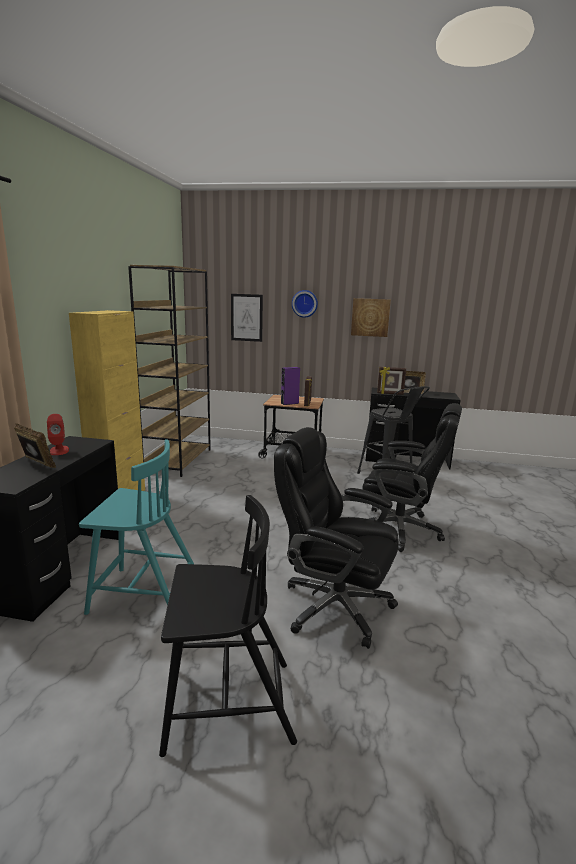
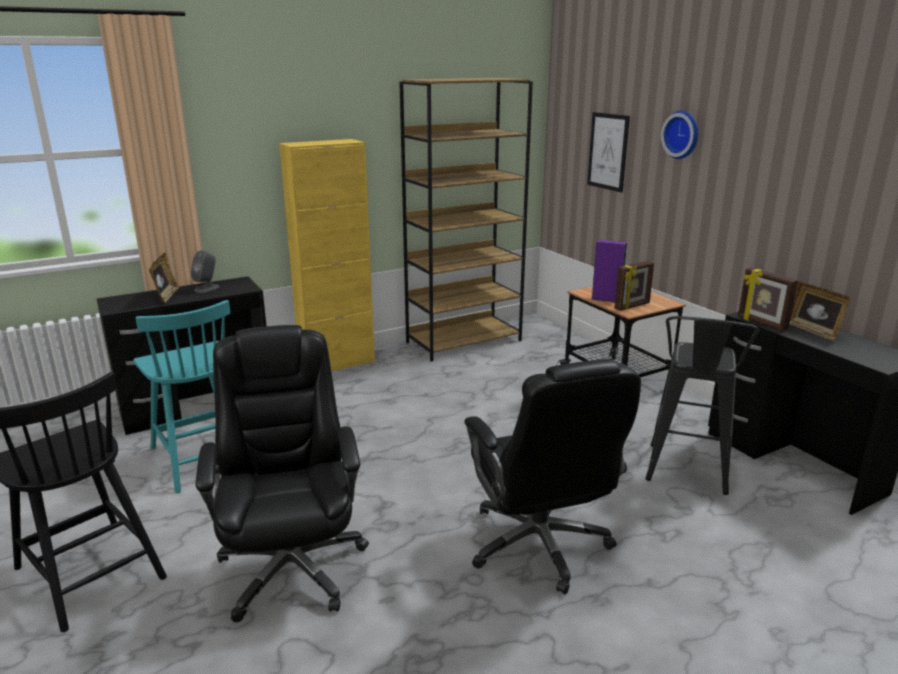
camera: 50 degrees right, 5 degrees up
(59, 450) = (207, 288): red speaker -> grey speaker
(370, 317) = (781, 169): picture -> none

